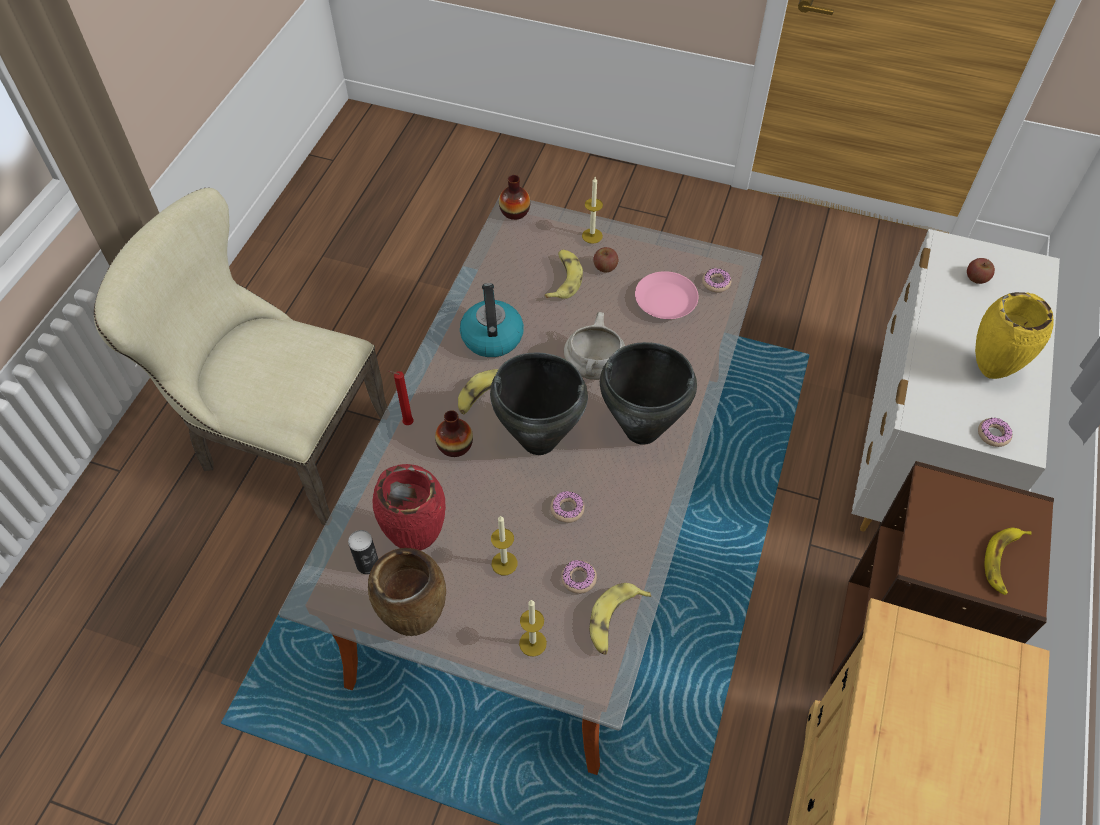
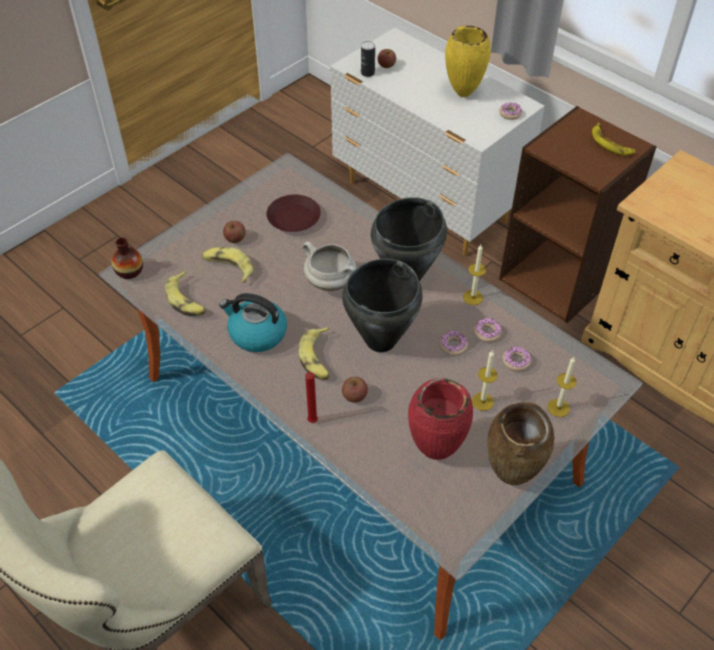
camera: 65 degrees left, 5 degrees down
(367, 564) = (440, 494): can -> can (367, 73)
(455, 445) = (354, 396): vase -> apple
(592, 236) = (196, 234): candle -> candle (473, 297)
(614, 621) = (559, 353): banana -> banana (187, 300)
(666, 300) = (293, 217): pink plate -> brown plate
(716, 283) = (297, 185): donut -> donut (487, 333)

